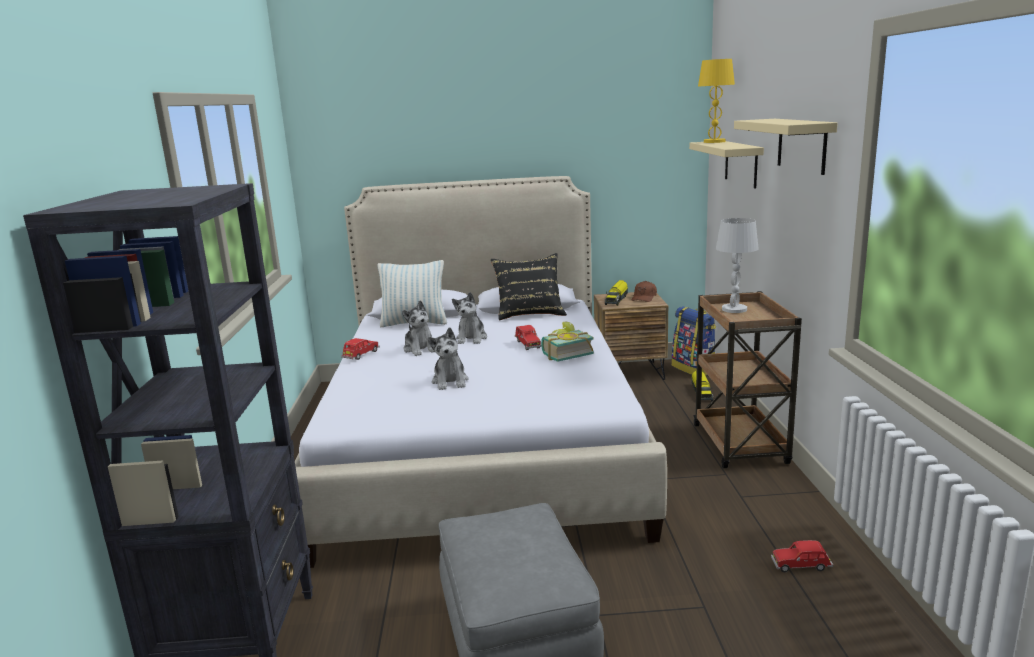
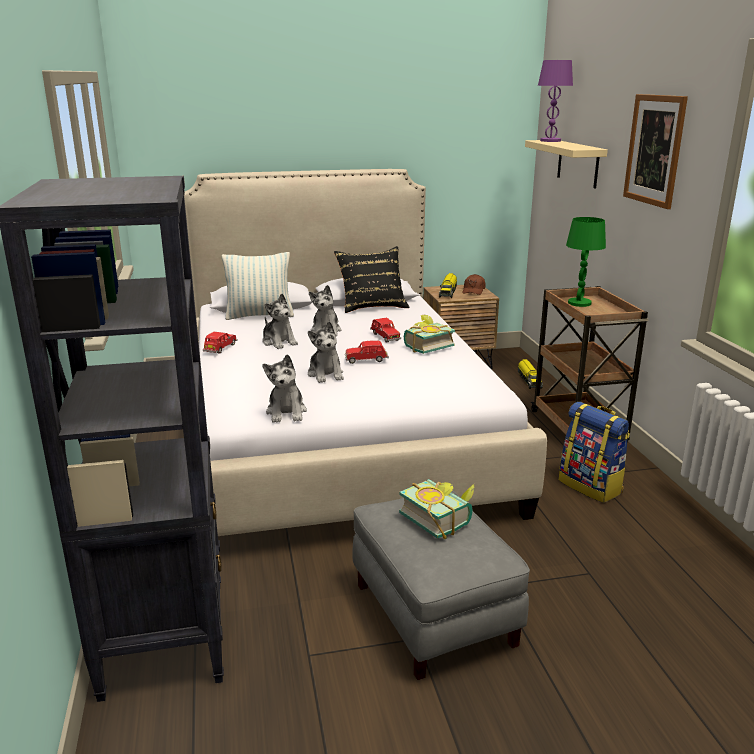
camera: 10 degrees left, 5 degrees up
(393, 419) = (286, 412): none -> plush toy
(520, 536) = (440, 518): none -> book
(694, 369) = (516, 358): backpack -> backpack (591, 486)
(714, 142) = (550, 141): yellow table lamp -> purple table lamp
(734, 309) = (579, 303): white table lamp -> green table lamp
(801, 145) = (654, 150): beige shelf -> picture
(801, 566) = (661, 533): red toy car -> red toy car (366, 360)

